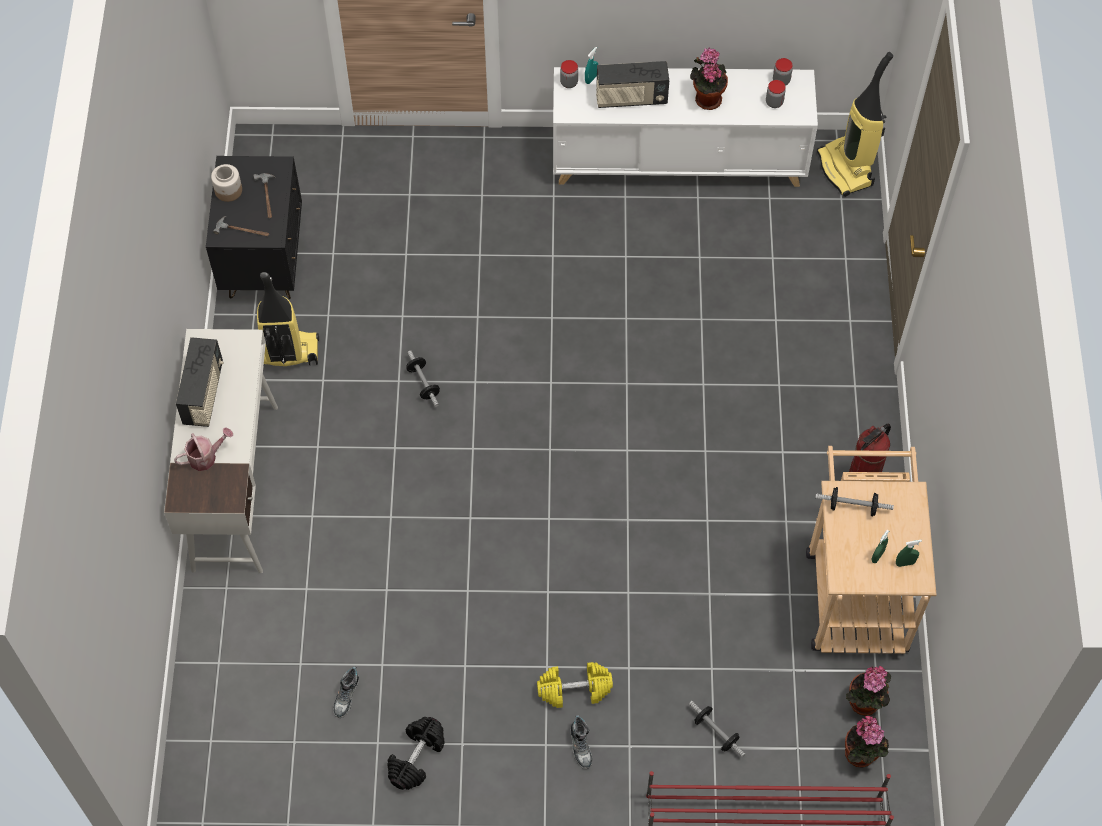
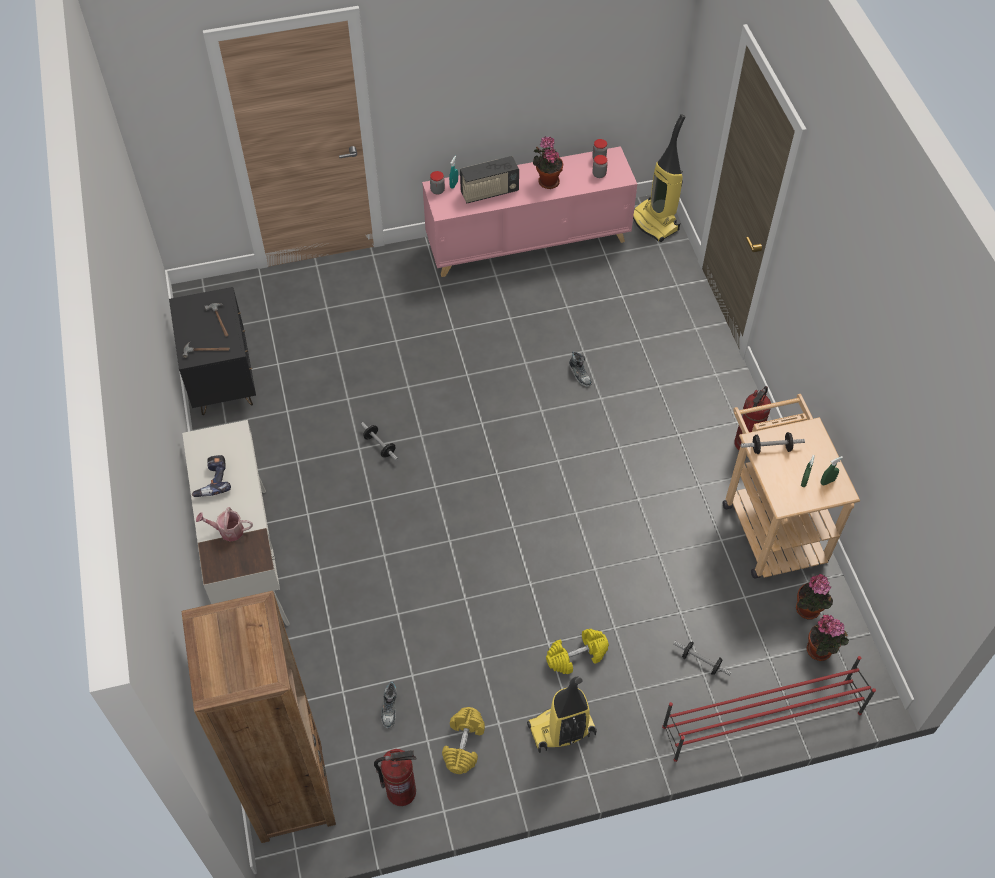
camera: 15 degrees left, 5 degrees down
(204, 394) = (212, 481): radio -> power drill
(206, 457) = (228, 531): watering can -> watering can turned 135 degrees counterclockwise
(214, 760) = (291, 791): none -> brown bookcase
(228, 191) = (186, 323): jar -> none
(286, 353) = (260, 448): vacuum cleaner -> vacuum cleaner (561, 730)
(333, 792) = (401, 792): none -> fire extinguisher
(416, 757) = (463, 744): black dumbbell -> yellow dumbbell
(581, 746) = (596, 700): shoe -> shoe (580, 374)
(679, 161) = (528, 242): white cabinet -> pink cabinet

